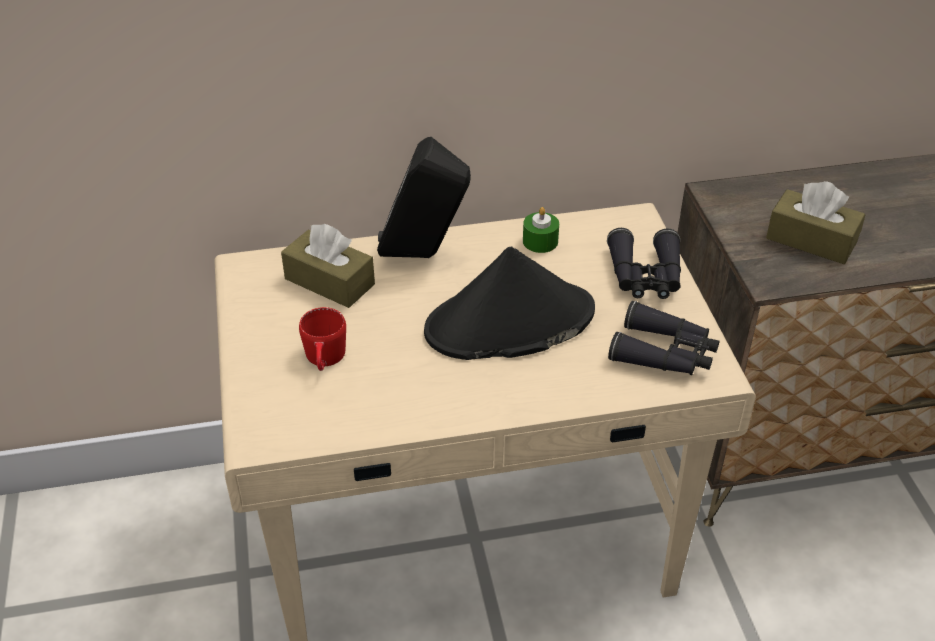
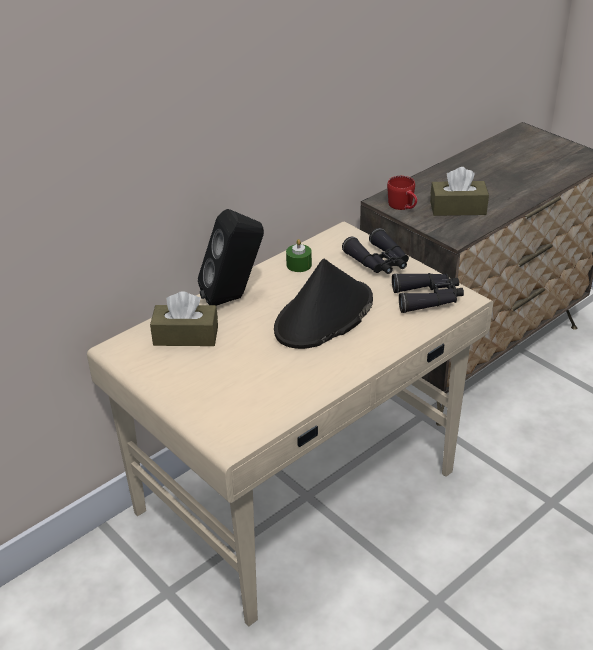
camera: 30 degrees left, 5 degrees down
(325, 360) = (229, 381): red mug -> red mug (404, 206)

